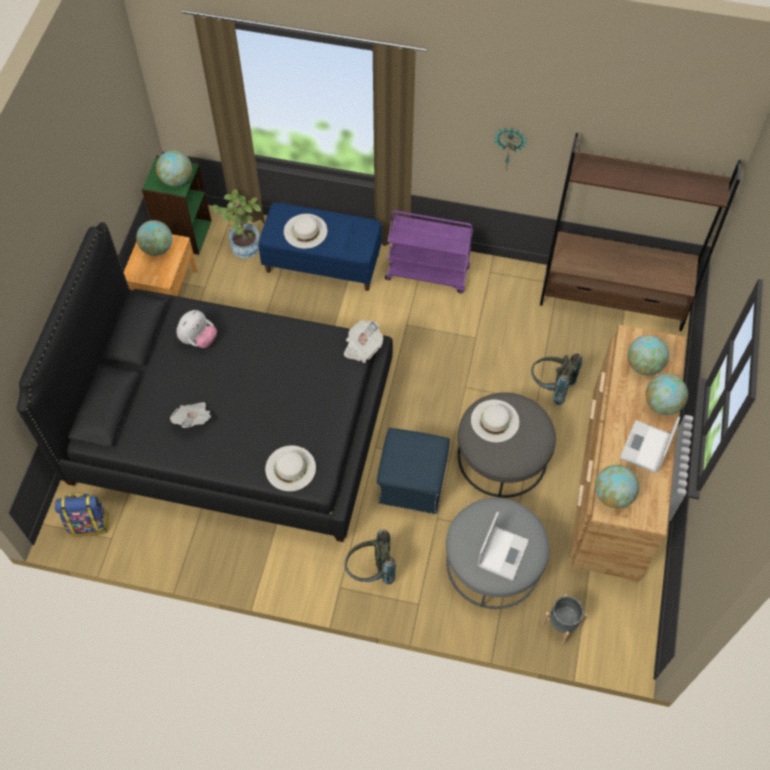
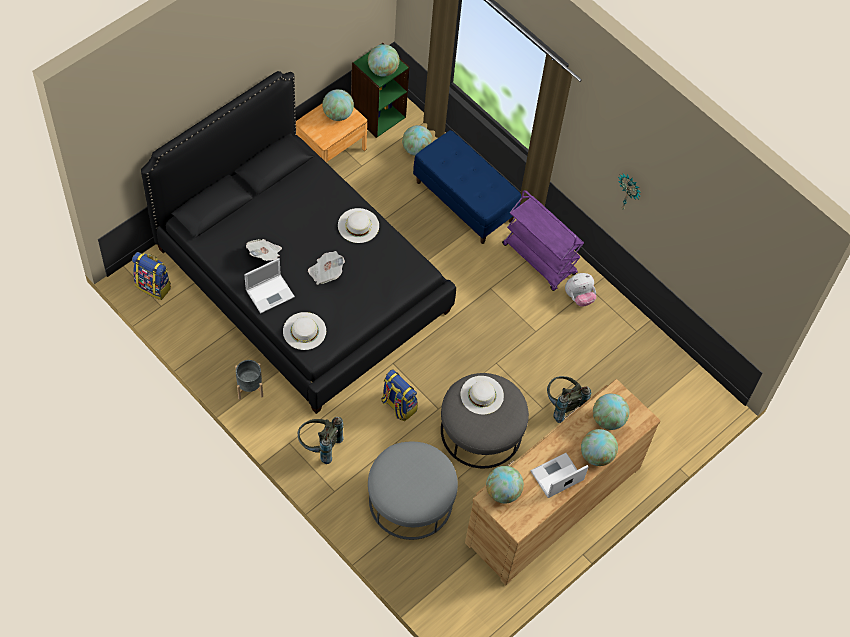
camera: 30 degrees right, 0 degrees up
(198, 339) = (312, 200): plush toy -> plush toy (579, 297)
(244, 243) = (416, 149): potted plant -> globe
(305, 231) = (457, 167): white hat -> white hat (358, 225)
(362, 347) = (424, 279): newspaper -> newspaper (326, 272)
(411, 483) = (398, 405): blue ottoman -> backpack
(503, 552) = (409, 488): laptop -> laptop (271, 293)
(562, 624) = (425, 574): grey planter -> grey planter (250, 387)
(613, 300) = (671, 371): brown bookcase -> none

